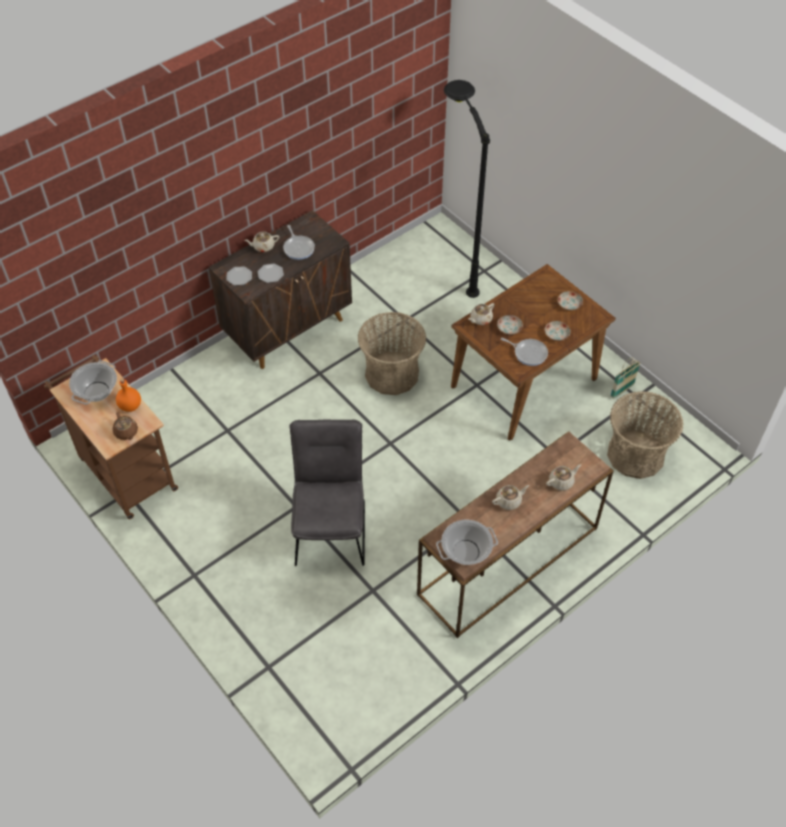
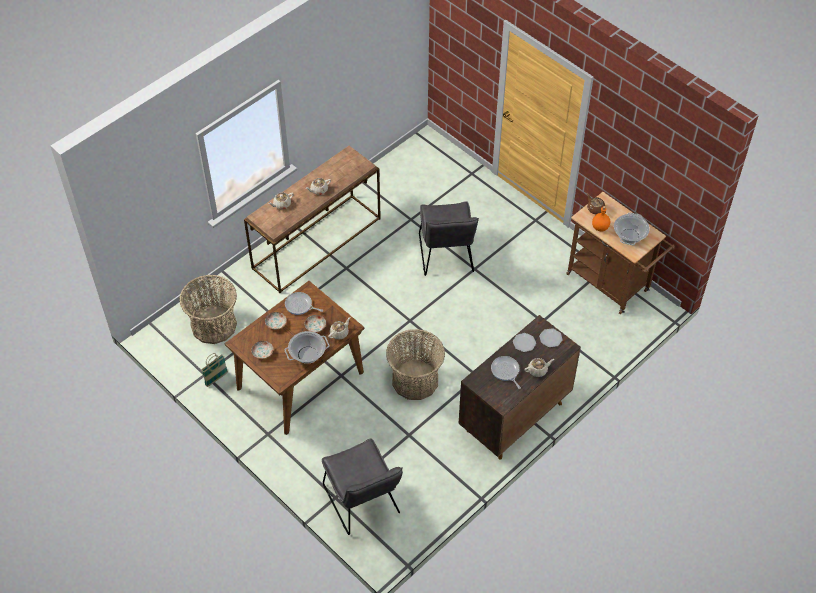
camera: 175 degrees right, 0 degrees up
(456, 264) = (363, 503): black floor lamp -> grey chair
(466, 551) = (347, 159): cooking pot -> cooking pot (307, 355)

